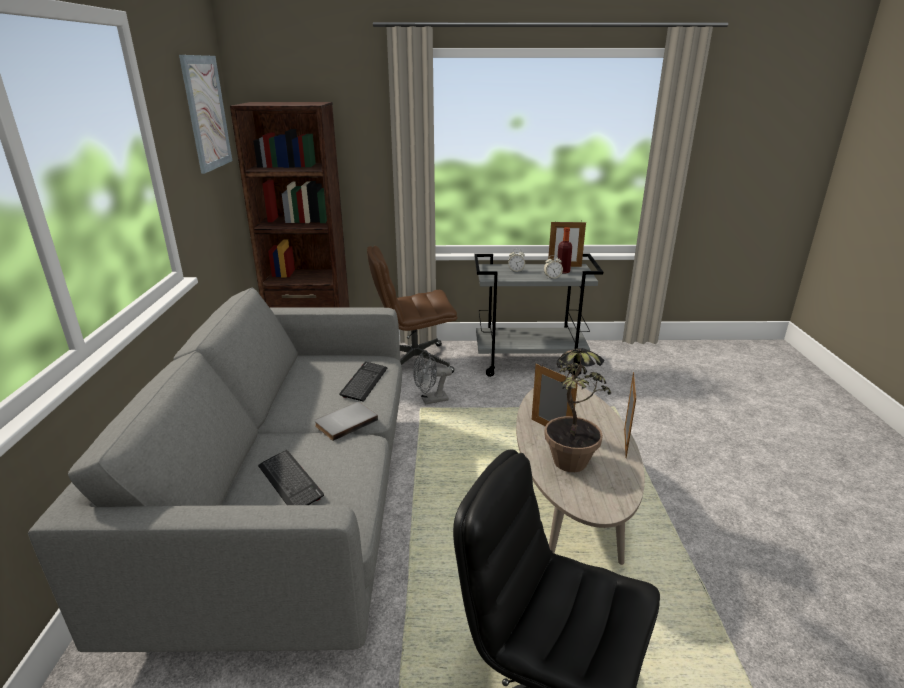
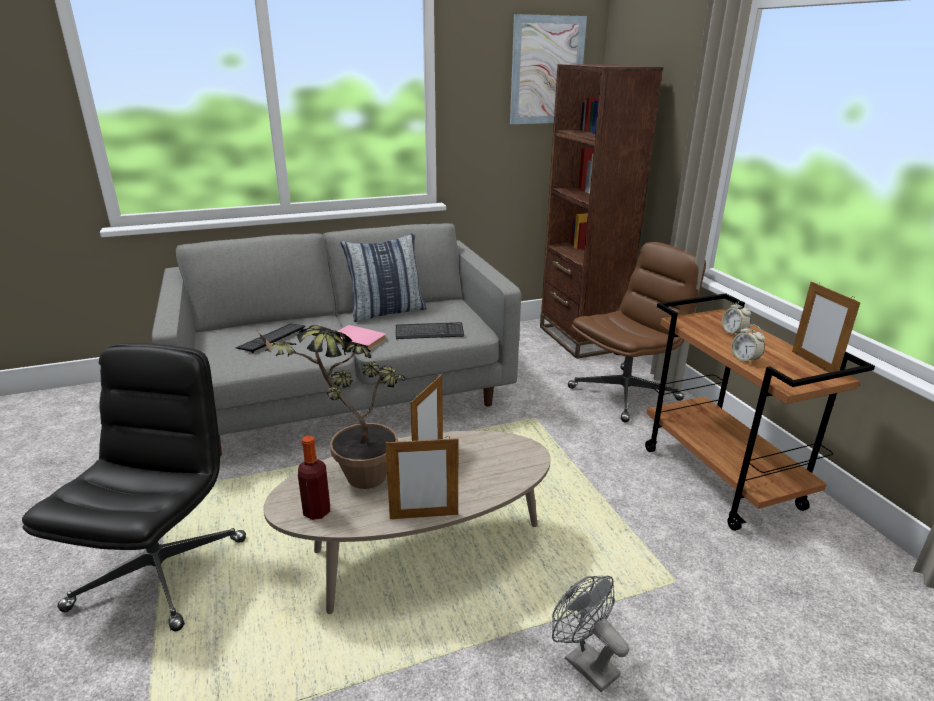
camera: 70 degrees right, 0 degrees up
(290, 397) = (387, 312): none -> pillow
(345, 422) = (359, 339): grey book -> pink book
(414, 362) = (625, 393): brown office chair -> brown office chair turned 90 degrees clockwise
(430, 400) = (555, 421): grey fan -> grey fan (584, 662)
(530, 362) = (722, 478): grey cart -> brown cart
(563, 271) = (786, 364): bottle -> bottle (317, 511)

